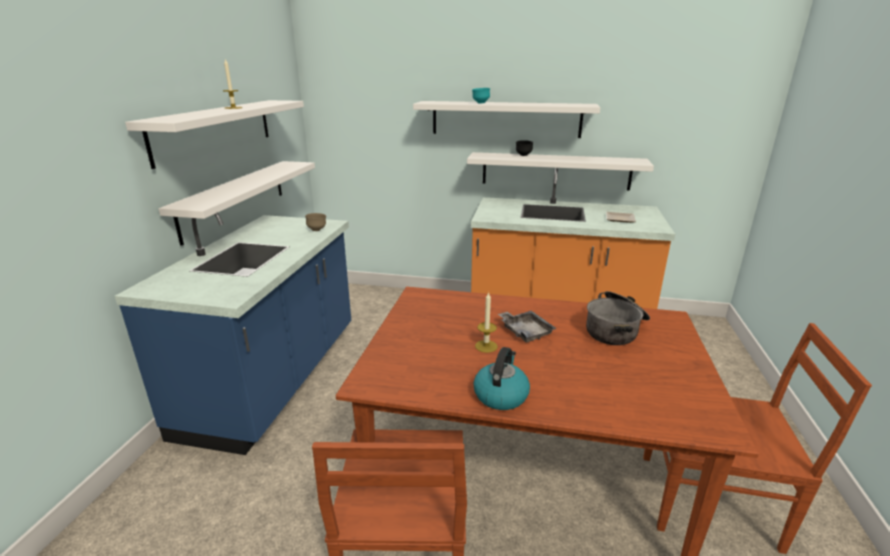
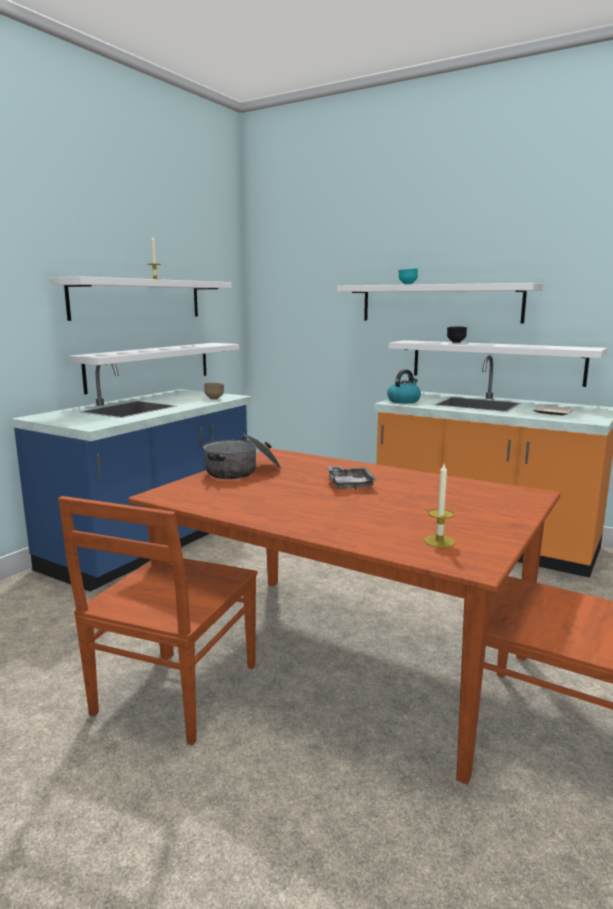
camera: 20 degrees right, 10 degrees down
(486, 346) = (297, 488): candle -> candle (439, 541)
(500, 395) = (271, 515): kettle -> kettle (403, 401)
(615, 329) = (451, 494): cooking pot -> cooking pot (242, 471)

